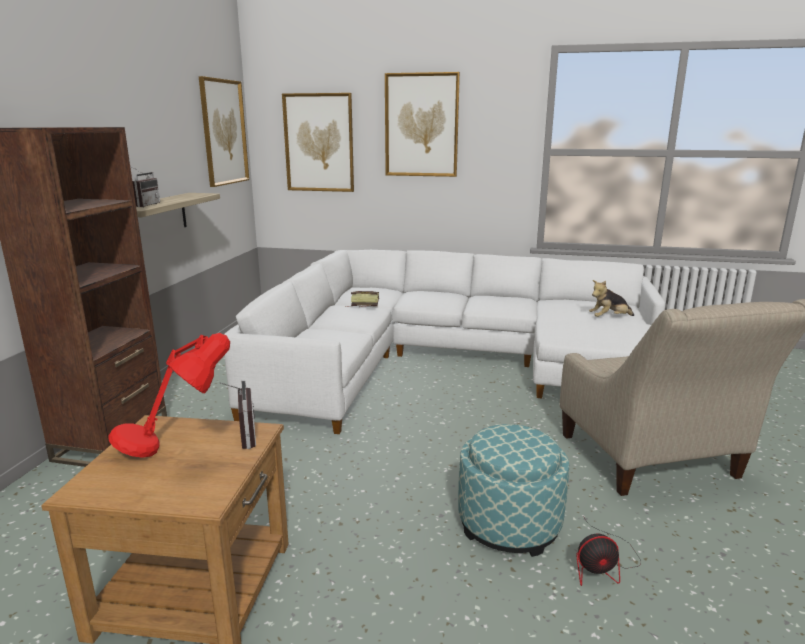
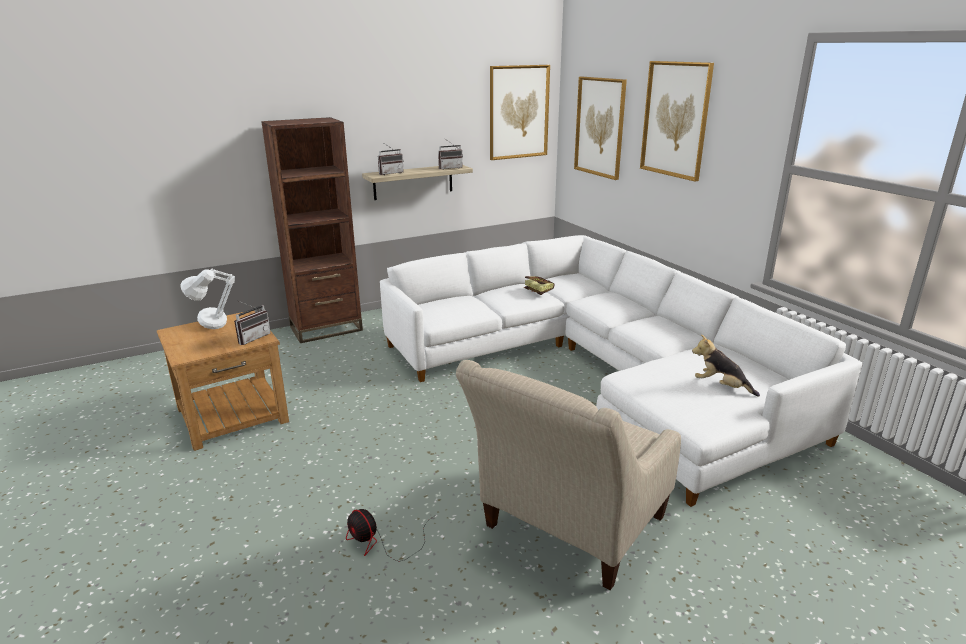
camera: 50 degrees right, 5 degrees up
(177, 457) = (217, 334): red table lamp -> white table lamp
(195, 195) = (450, 168): none -> radio
(509, 524) = (388, 487): ottoman -> none

